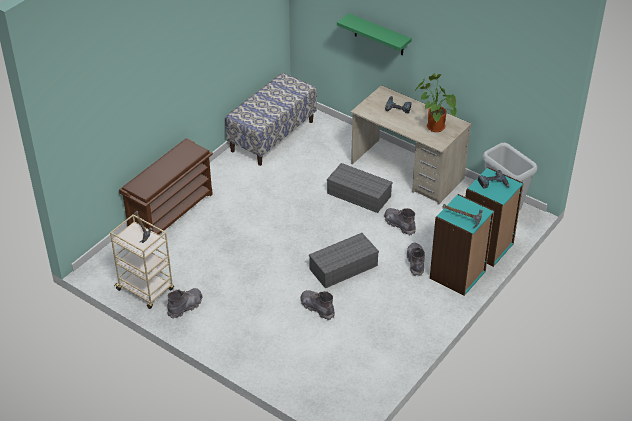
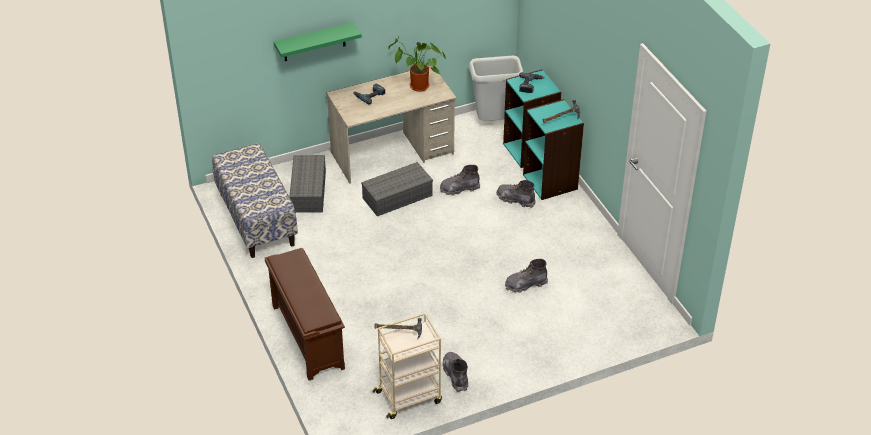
camera: 60 degrees left, 0 degrees up
(343, 268) = (487, 247): grey storage box -> grey storage box (309, 192)

